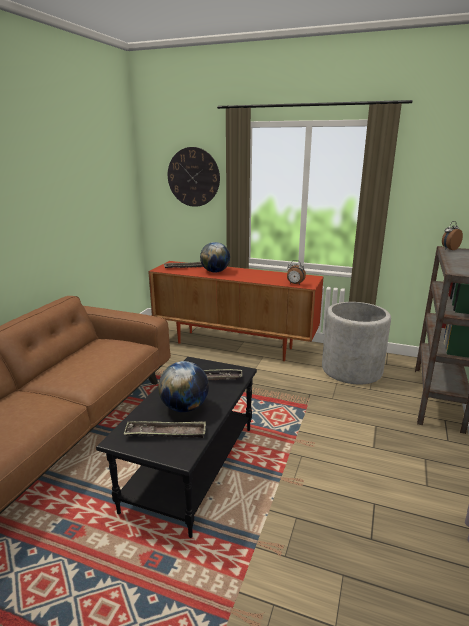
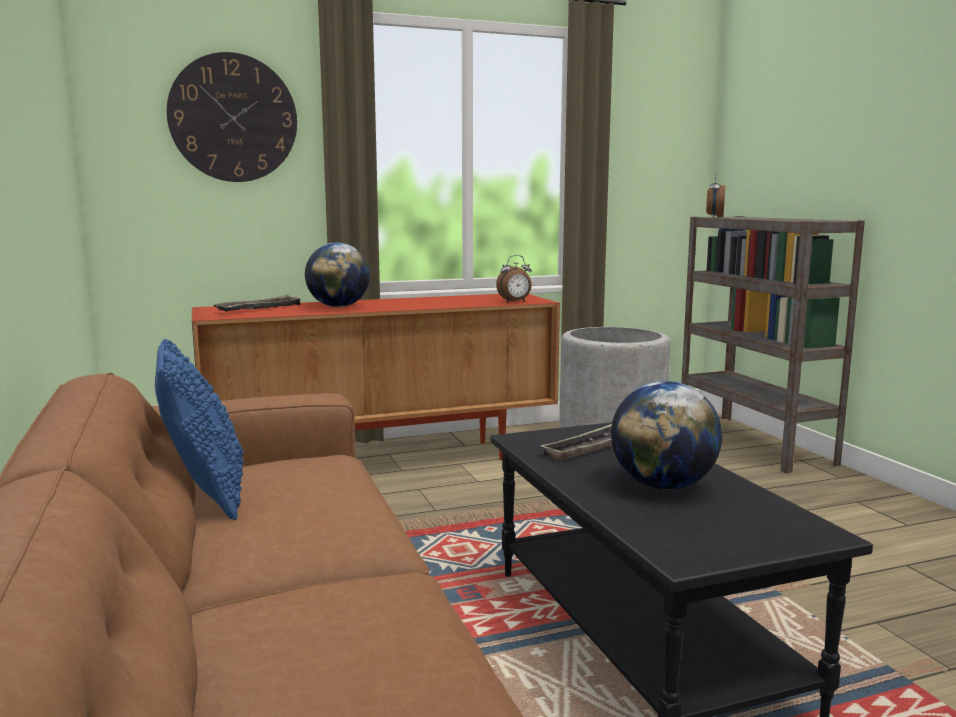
camera: 40 degrees left, 10 degrees down
(82, 349) = (205, 494): none -> blue pillow
(166, 433) = (725, 520): tray -> none

